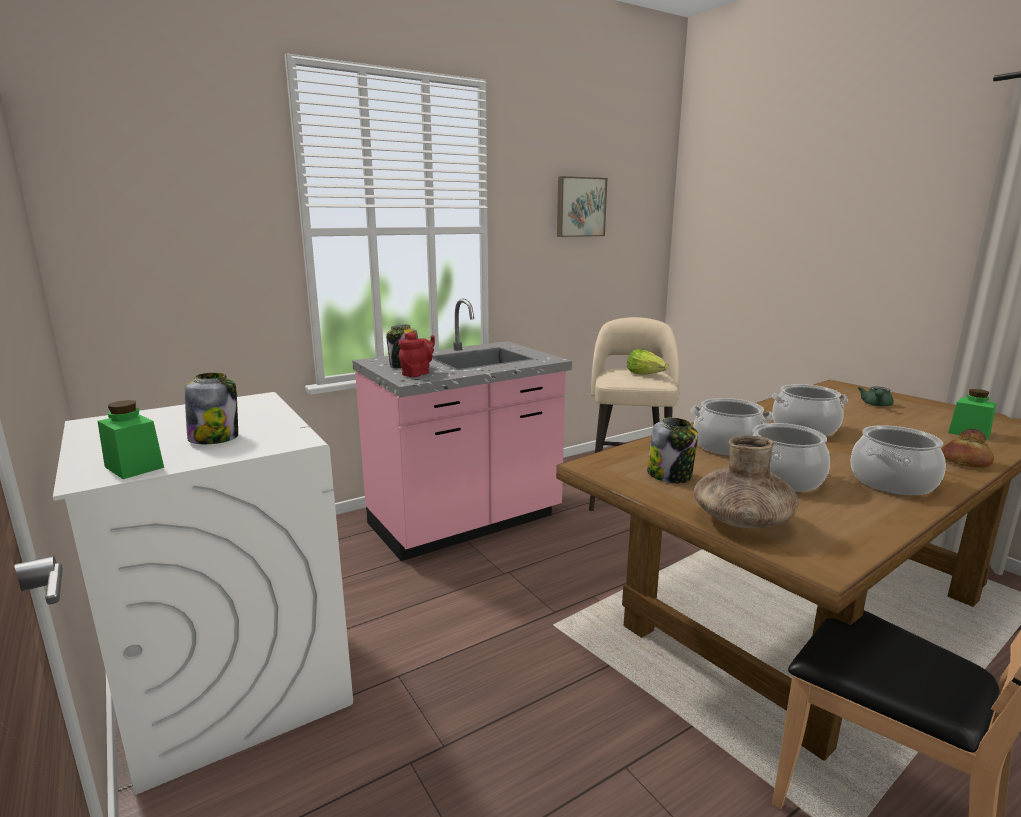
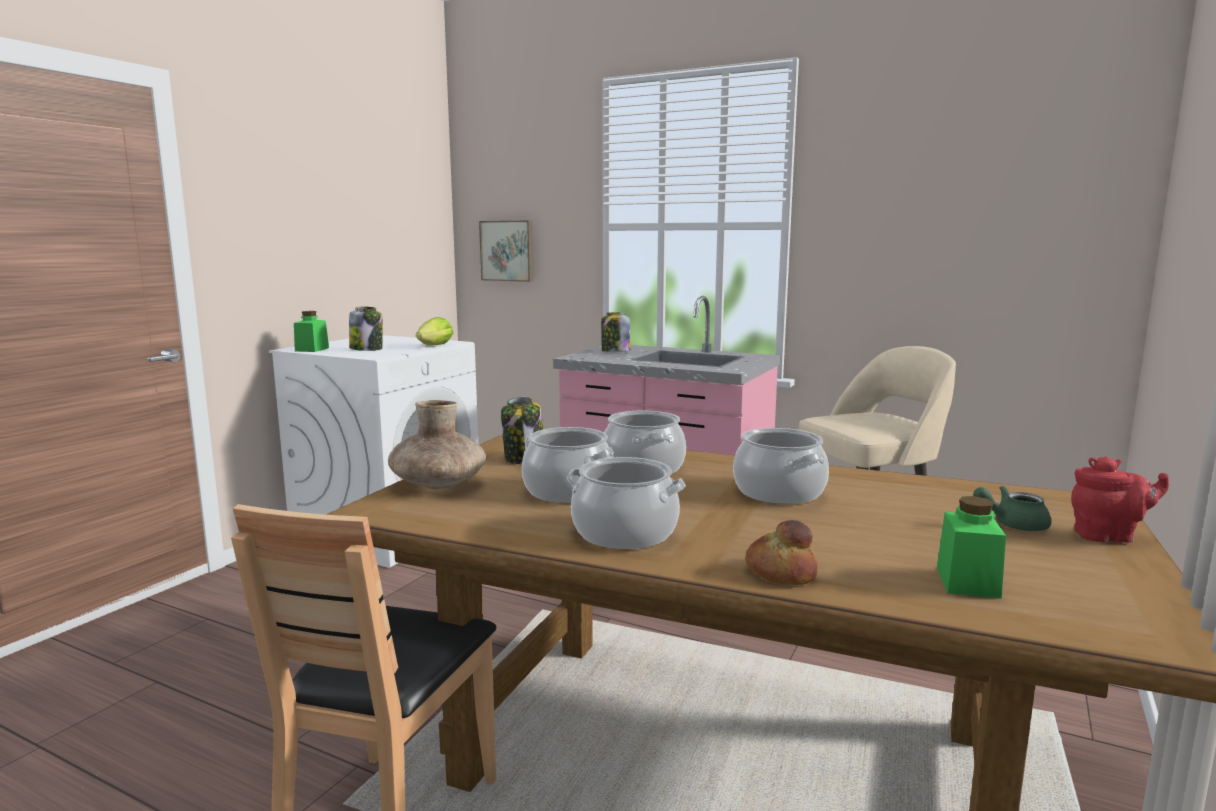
camera: 60 degrees right, 5 degrees down
(417, 374) = (598, 356): red teapot -> red teapot (1108, 536)
(580, 207) = (940, 195): picture -> picture (508, 251)
(645, 374) = (879, 422): lettuce -> lettuce (434, 346)

